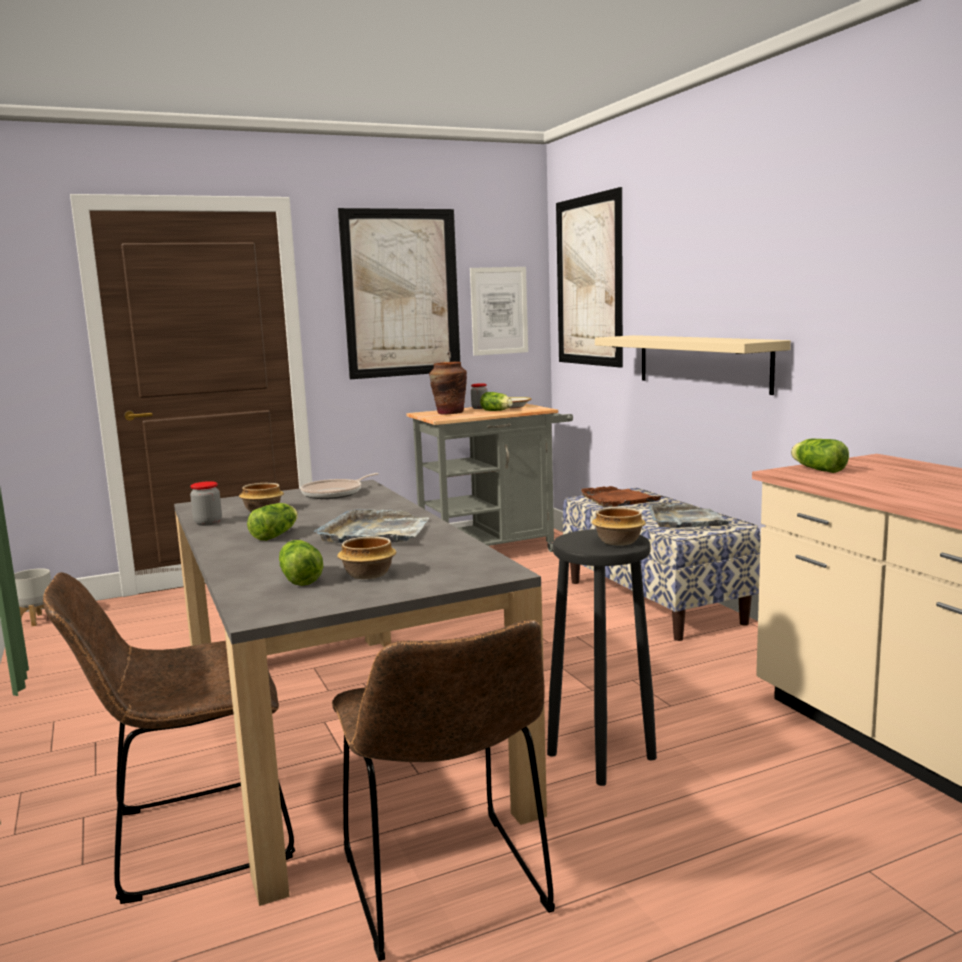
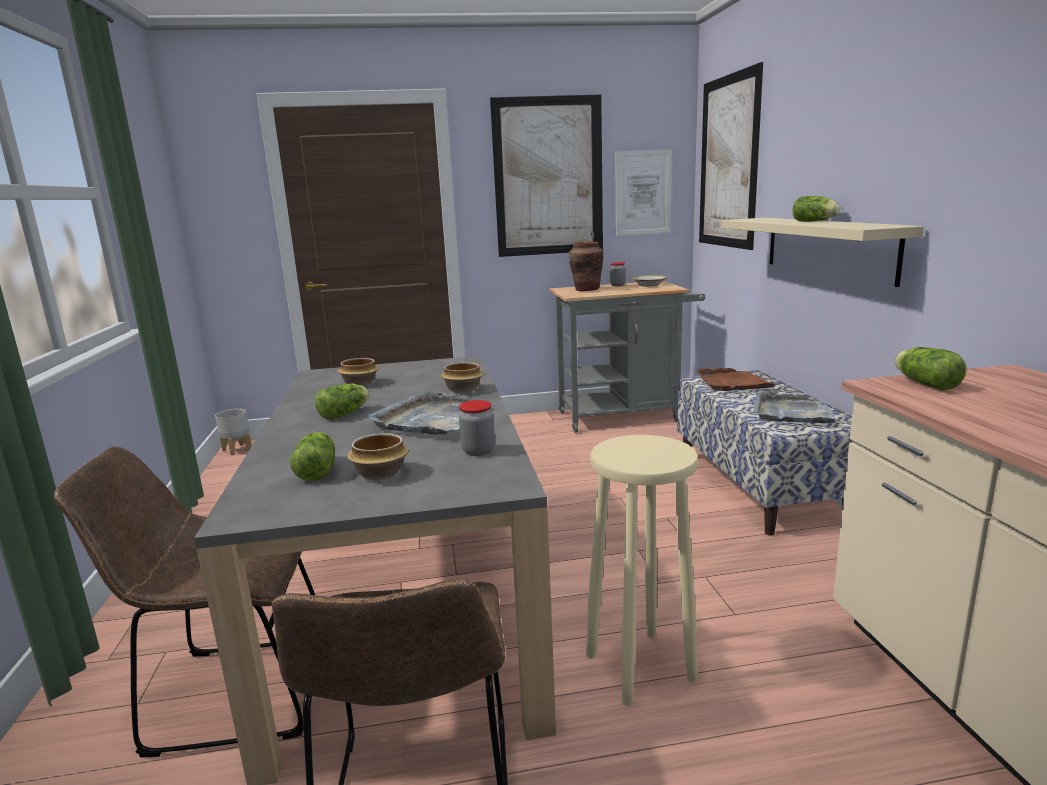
camera: 15 degrees right, 5 degrees up
(208, 523) = (304, 394): jar -> jar (478, 451)
(335, 493) = (435, 369): frying pan -> none
(497, 411) = (631, 289): lettuce -> lettuce (815, 221)
(602, 755) = (641, 666): black stool -> beige stool
(617, 542) = (659, 456): bowl -> bowl (462, 390)

